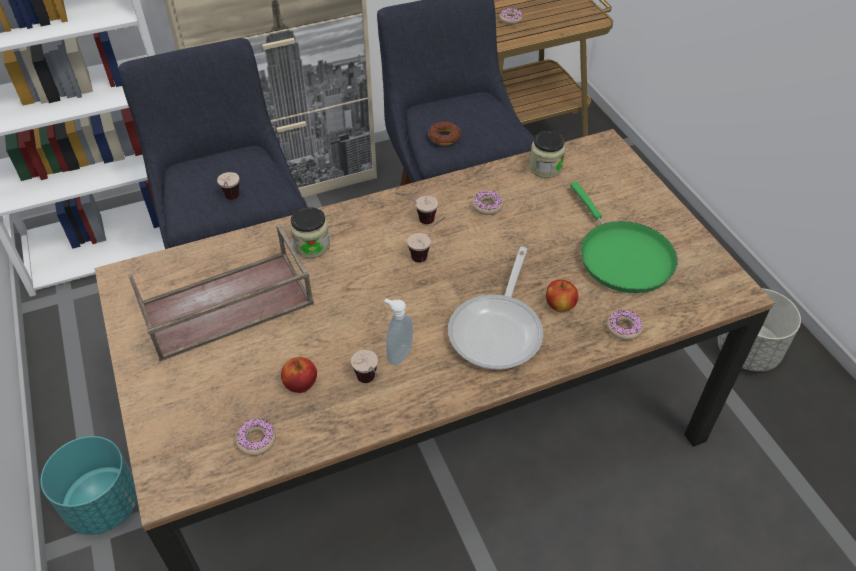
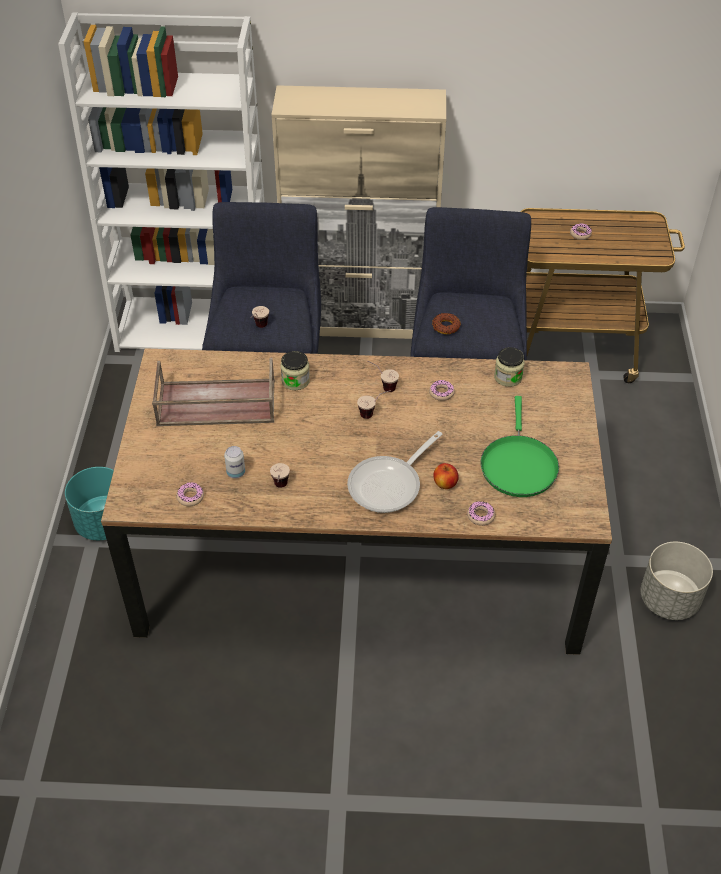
camera: 25 degrees right, 0 degrees up
(300, 384) = (236, 473): apple -> can
(398, 354) = (310, 476): soap dispenser -> none

